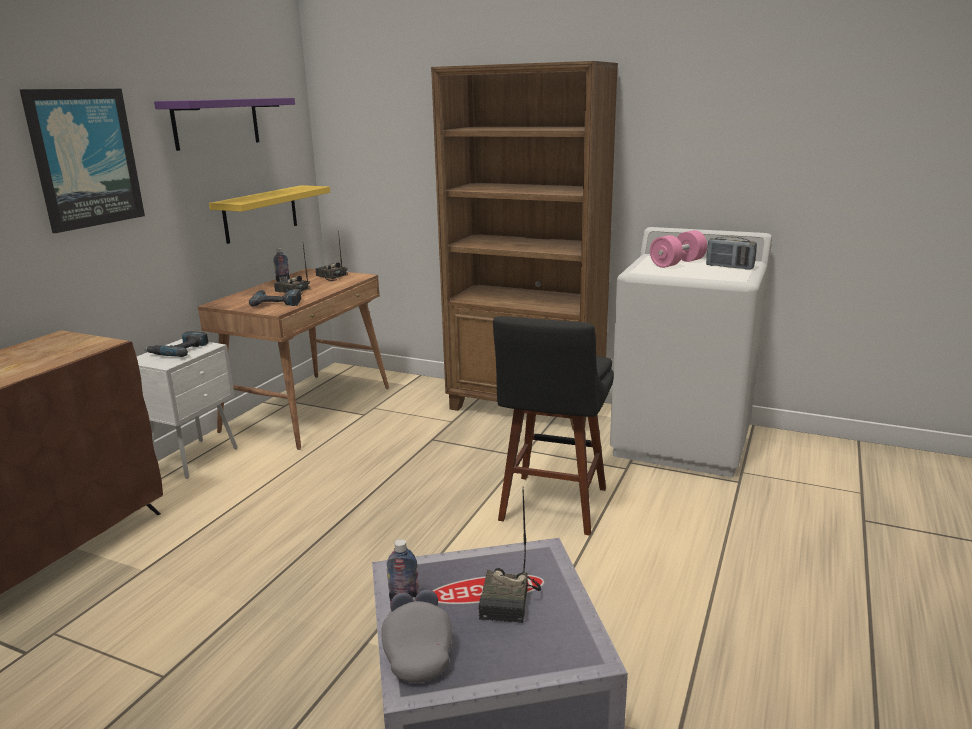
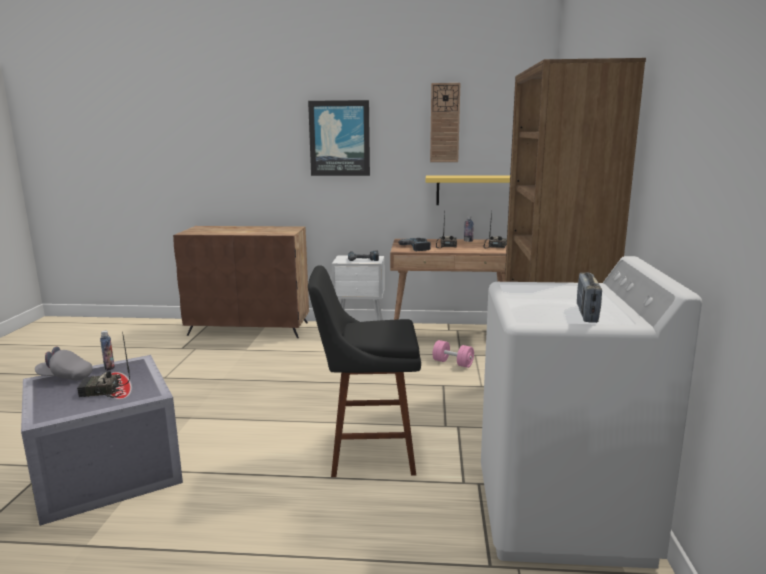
camera: 70 degrees right, 5 degrees down
(216, 123) = (444, 123): purple shelf -> wall clock
(417, 651) = (65, 377): grey cap -> grey cap turned 150 degrees counterclockwise
(677, 263) = (571, 295): pink dumbbell -> pink dumbbell (453, 363)

